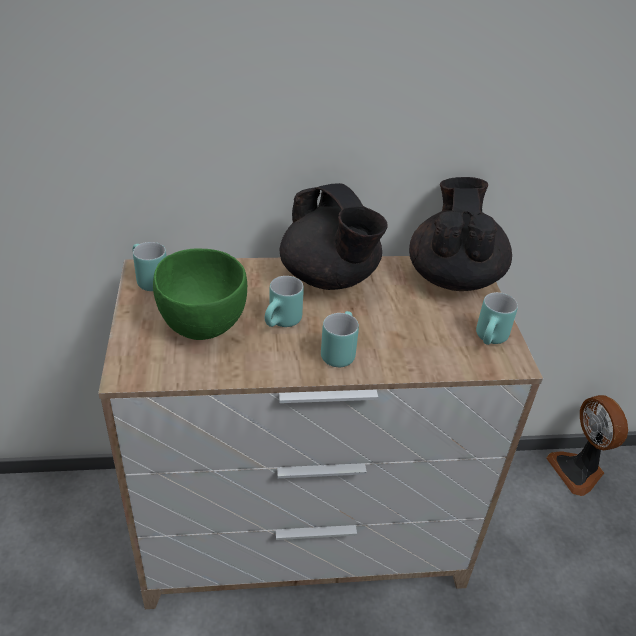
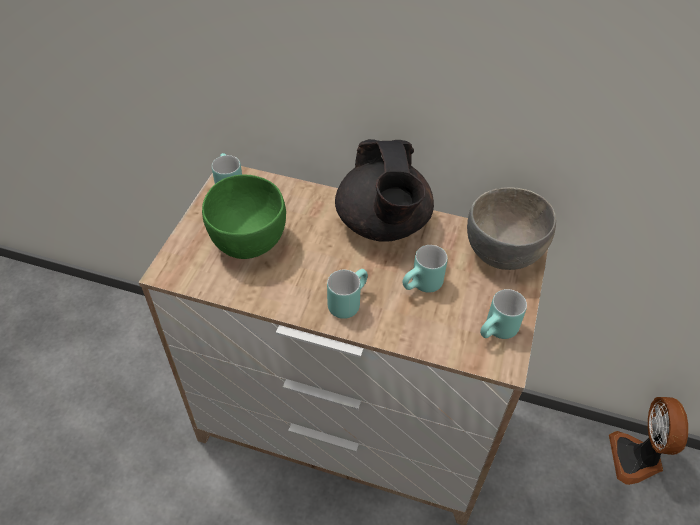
camera: 25 degrees right, 10 degrees up
(283, 324) = (315, 260): turquoise mug -> turquoise mug (423, 287)
(453, 277) = (503, 254): black teapot -> grey bowl

